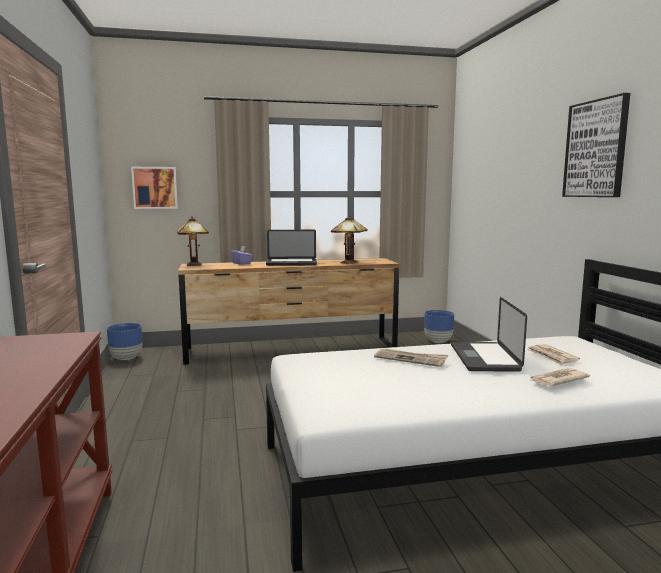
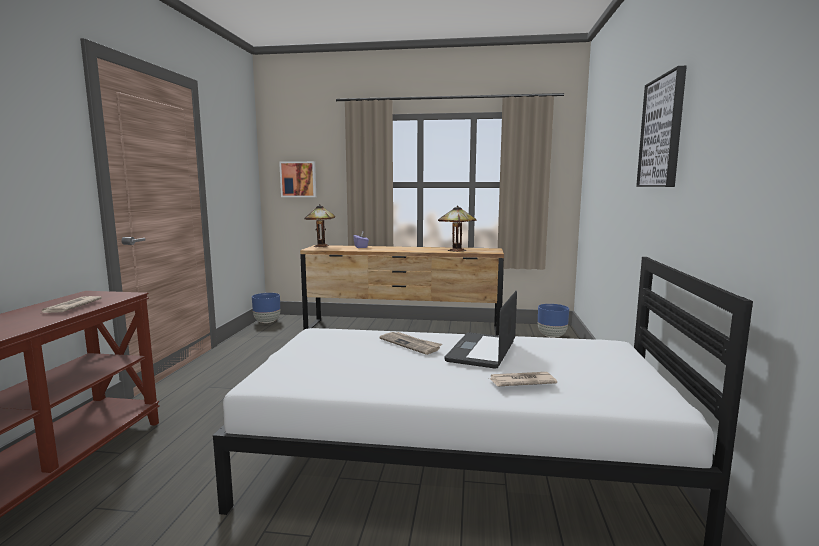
camera: 20 degrees right, 0 degrees up
(291, 263) = (403, 249): laptop -> none
(552, 356) = (559, 359): newspaper -> newspaper (70, 307)

